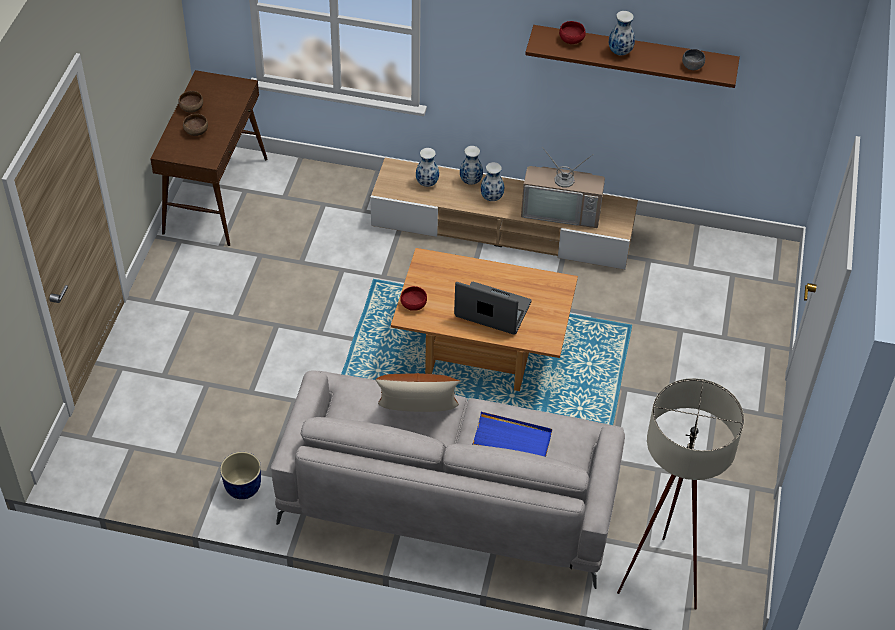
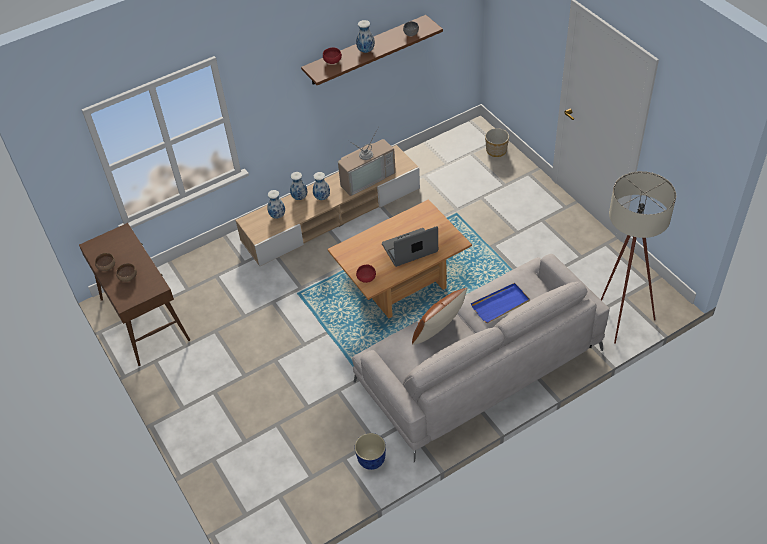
camera: 40 degrees left, 0 degrees up
(765, 293) = (496, 150): none -> planter

